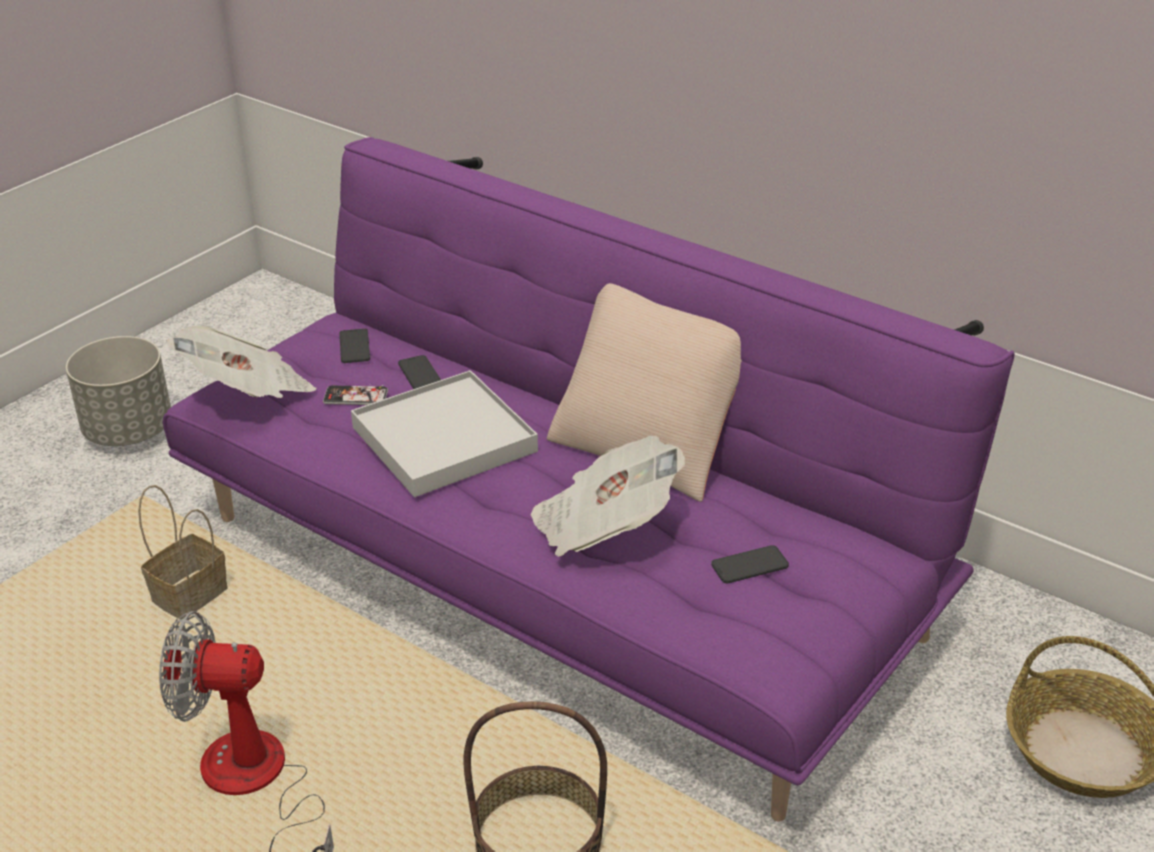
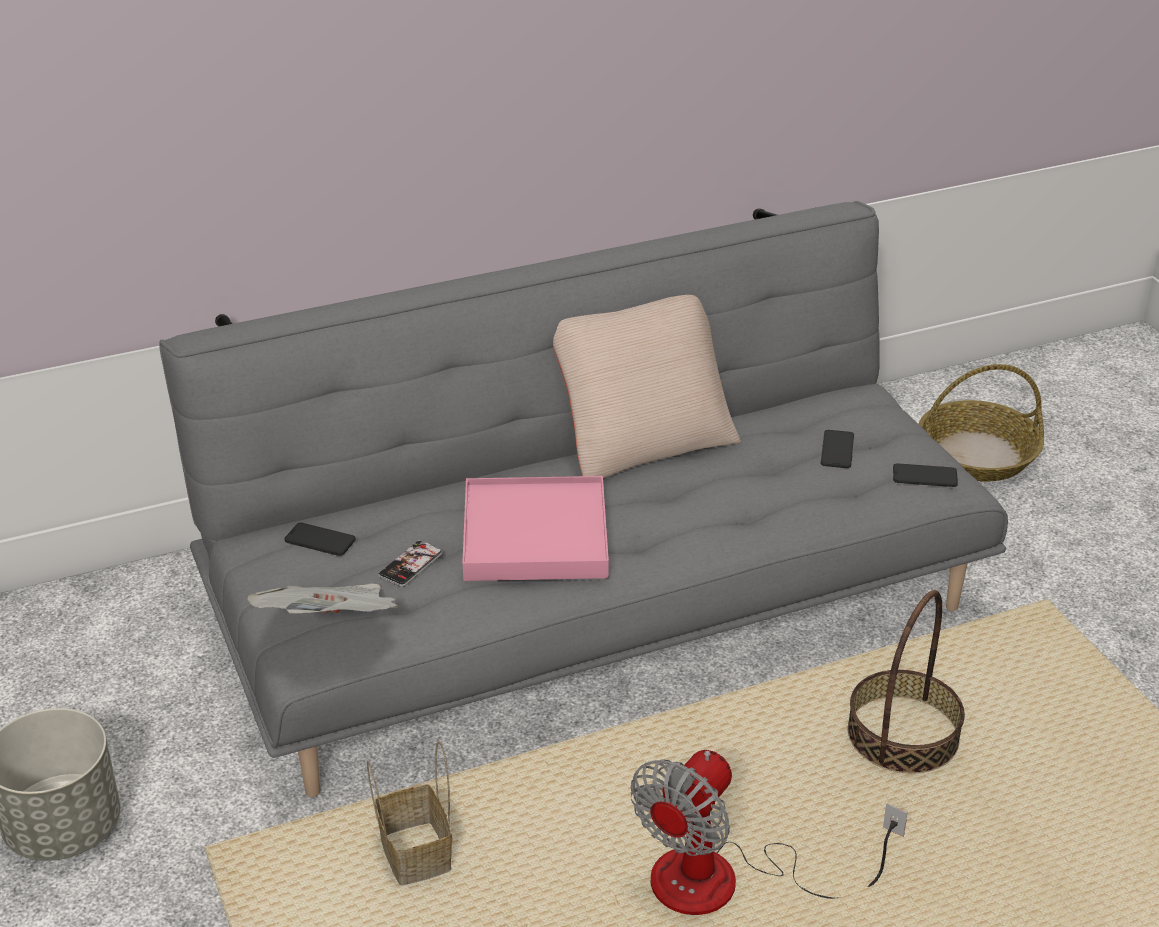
camera: 60 degrees left, 0 degrees up
(420, 374) = (413, 517): phone -> phone (924, 476)
(443, 439) = (534, 536): white tray -> pink tray
(556, 573) = (593, 611): purple sofa -> grey sofa
(604, 526) = (735, 496): newspaper -> none

